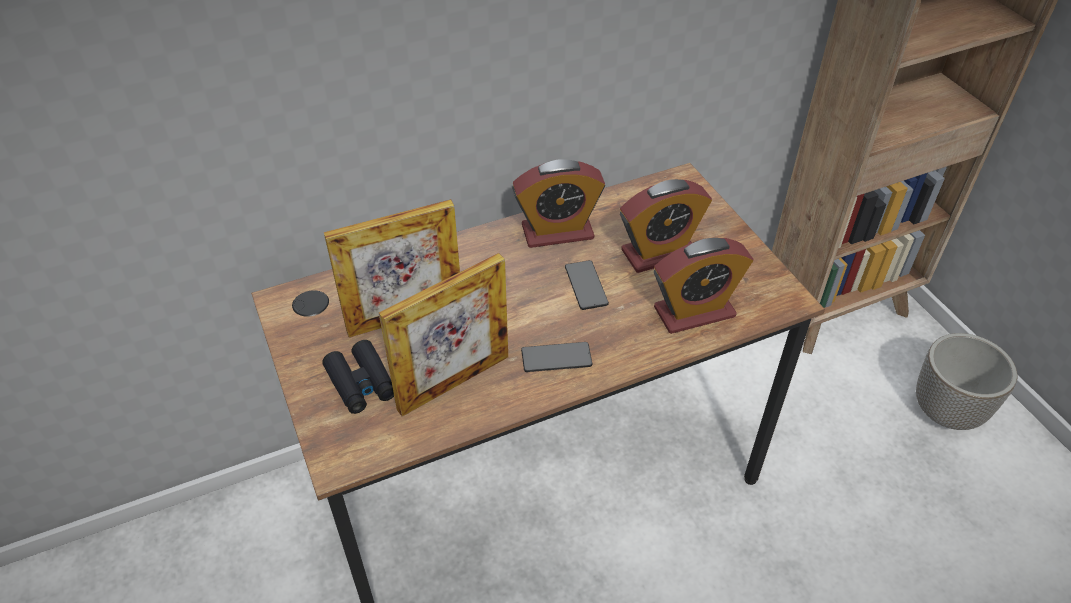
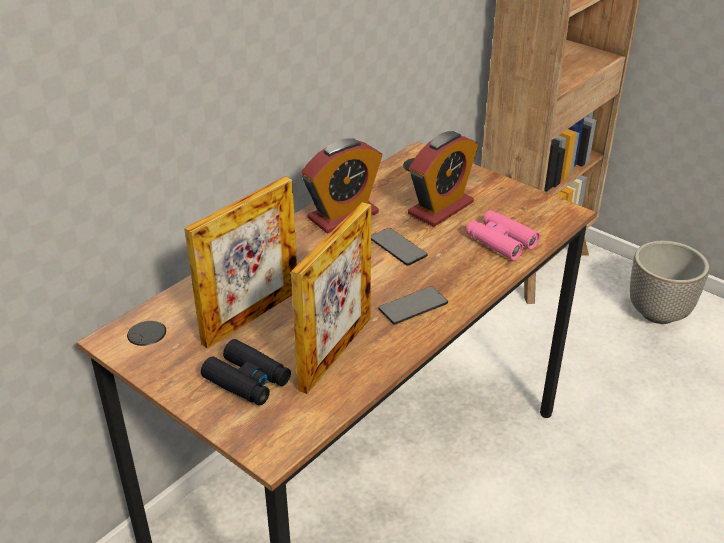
camera: 25 degrees left, 10 degrees down
(694, 312) = (501, 241): alarm clock -> pink binoculars

